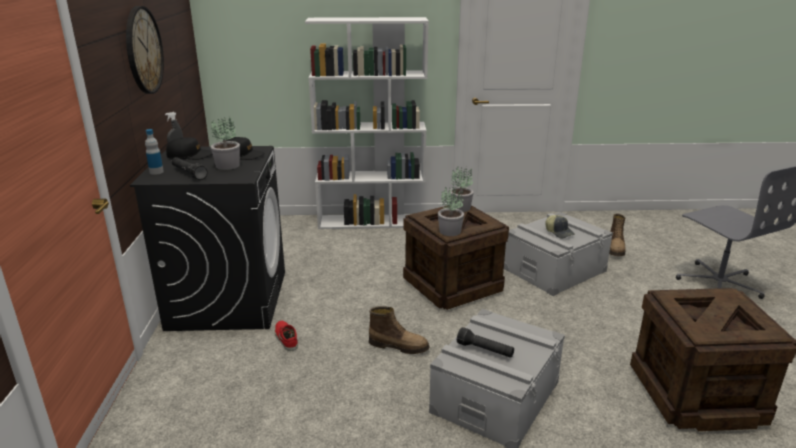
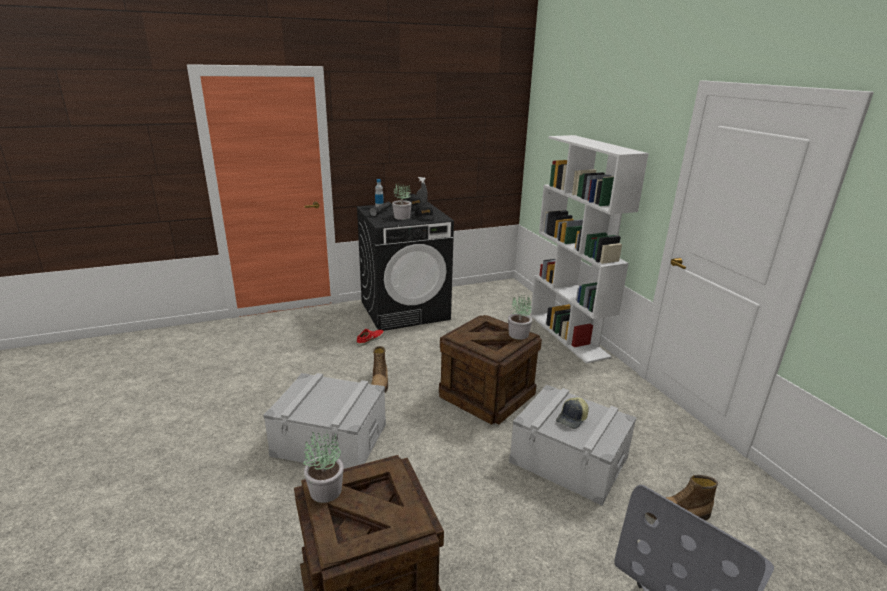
camera: 70 degrees right, 0 degrees up
(143, 50) = (419, 134): wall clock -> none
(449, 231) = (463, 335): potted plant -> potted plant (326, 490)
(485, 350) = (322, 393): black flashlight -> none

